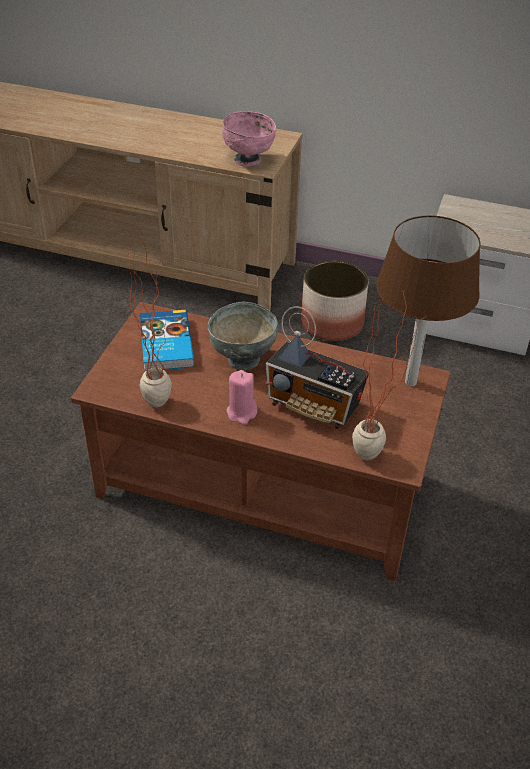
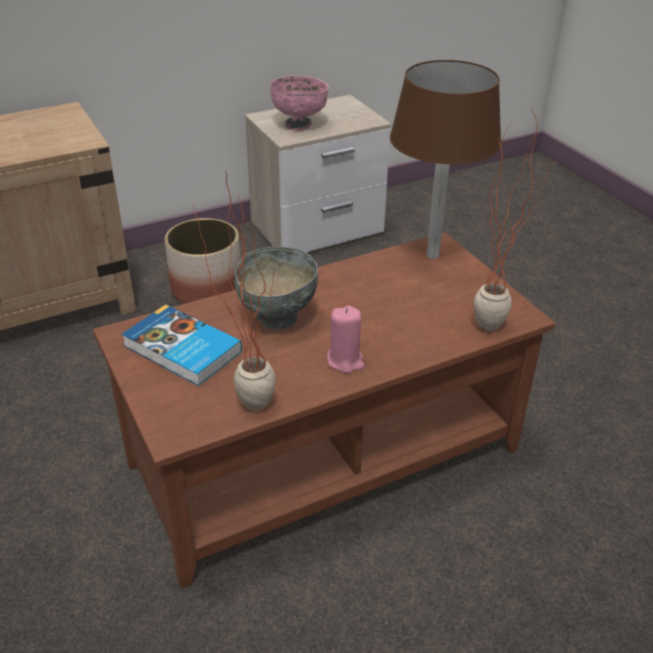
camera: 45 degrees left, 5 degrees down
(248, 160) = (59, 141): pink bowl -> pink bowl (299, 124)
(314, 406) = (393, 316): radio -> none

